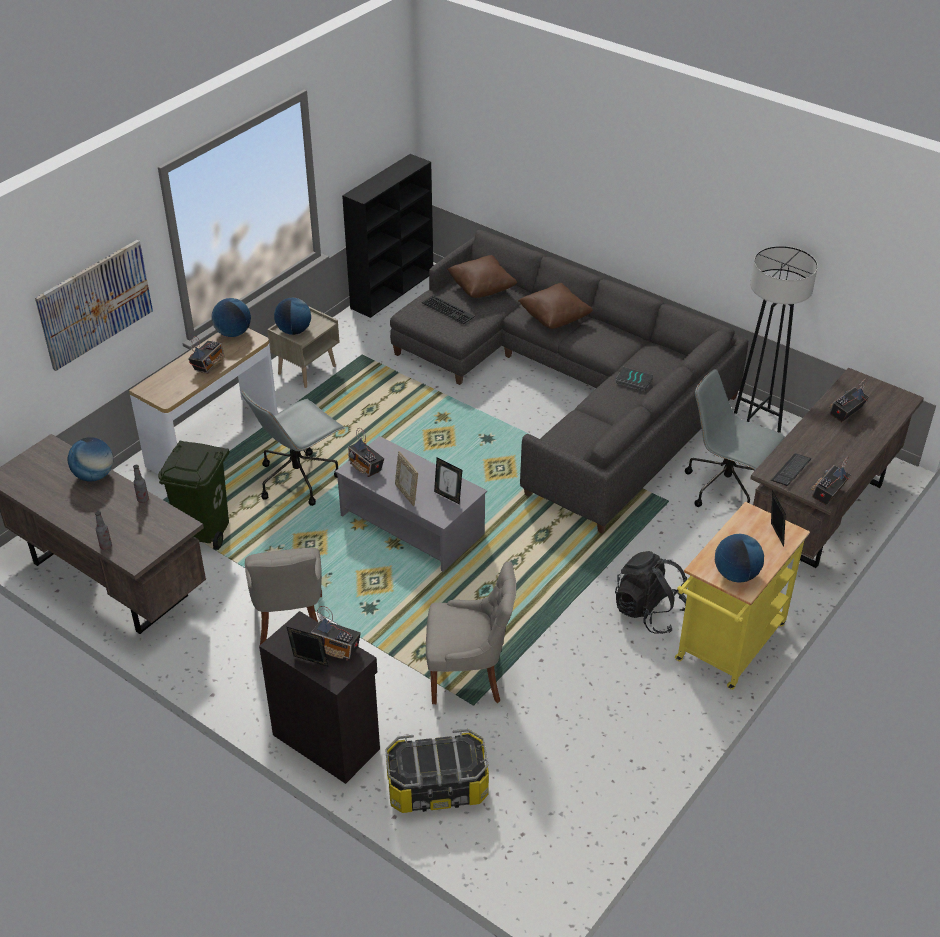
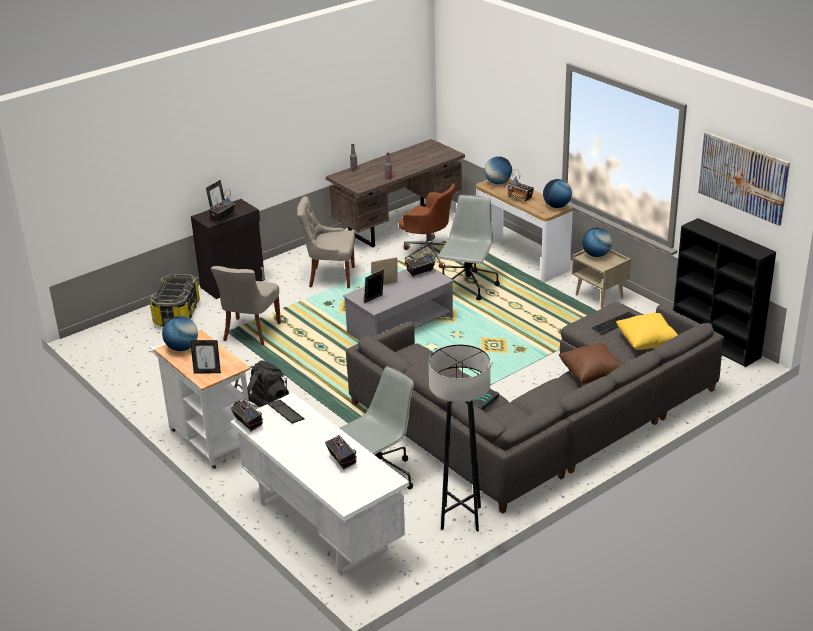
camera: 105 degrees right, 10 degrees down
(94, 475) = (418, 165): globe -> globe (498, 183)
(95, 304) = (513, 110): picture -> picture (743, 177)
(205, 530) = (429, 253): green trash can -> brown office chair
(298, 478) = (468, 287): grey office chair -> grey office chair turned 45 degrees clockwise
(482, 289) = (646, 343): brown pillow -> yellow pillow
(727, 648) = (209, 438): yellow cart -> white cart
(822, 513) = (321, 525): brown desk -> white desk

